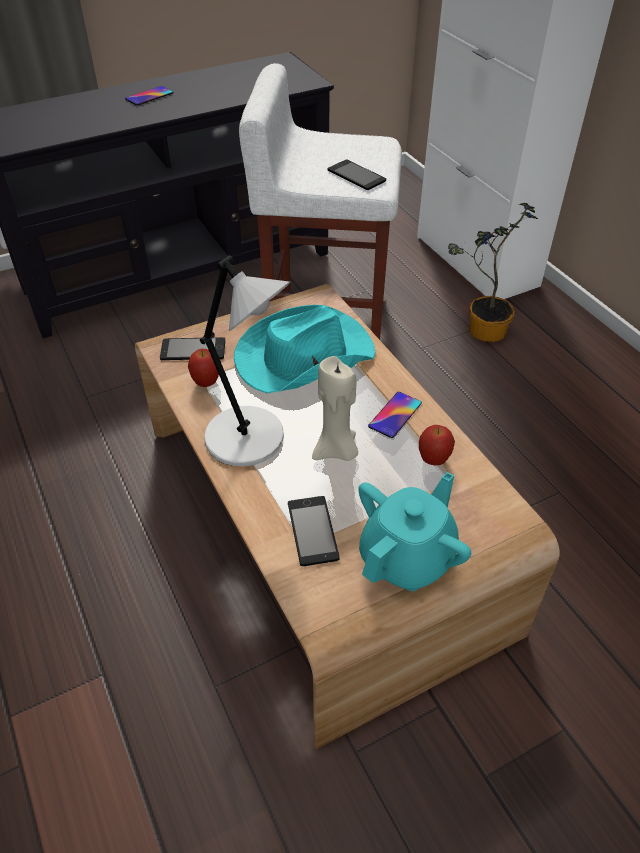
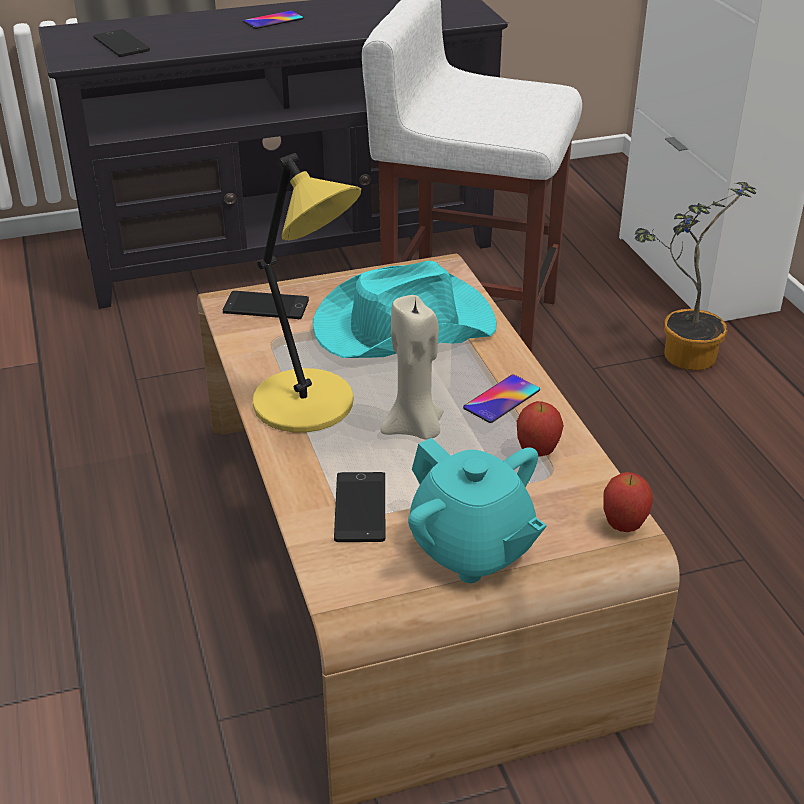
camera: 10 degrees right, 10 degrees down
(206, 383) = (272, 342): apple -> apple (623, 526)
(248, 439) = (308, 405): grey table lamp -> yellow table lamp
(356, 176) = (510, 122): phone -> phone (121, 44)
(407, 557) = (472, 549): turquoise teapot -> turquoise teapot turned 90 degrees clockwise

